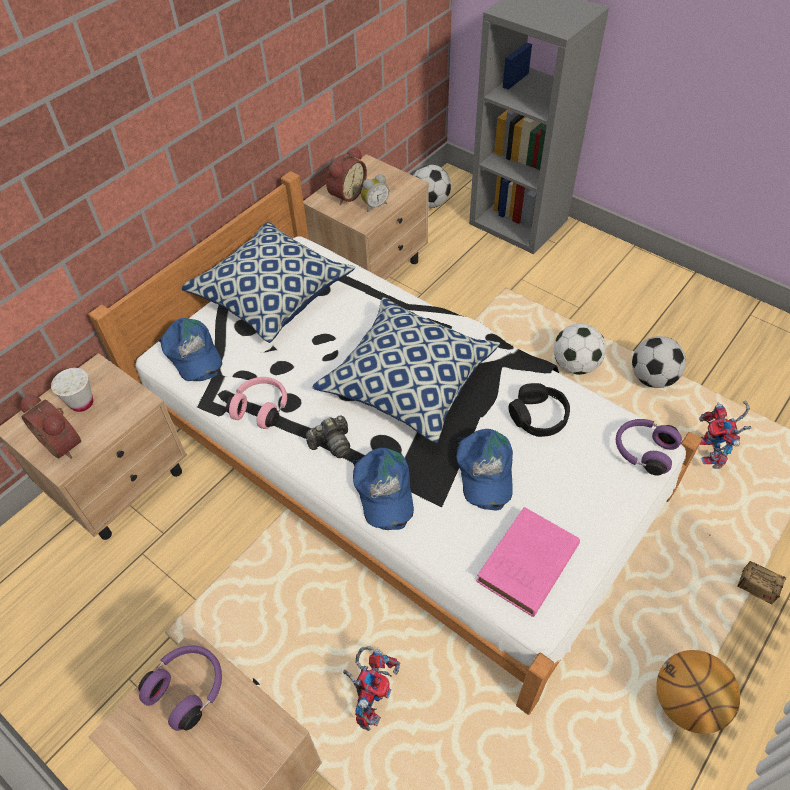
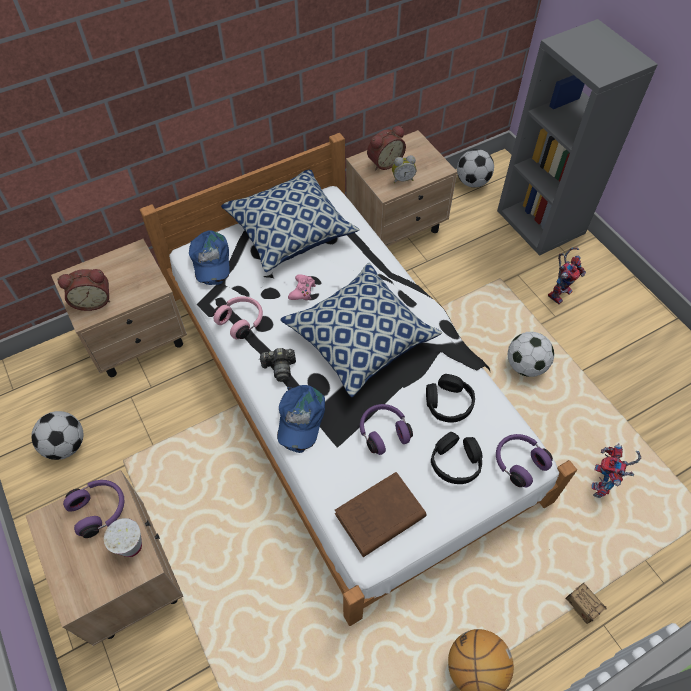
camera: 20 degrees right, 5 degrees up
(65, 442) = (93, 300): alarm clock -> alarm clock turned 75 degrees counterclockwise
(82, 403) = (116, 274): white cup -> white cup (131, 546)
(318, 352) = (302, 291): none -> pink game controller
(372, 698) = (243, 566): toy robot -> toy robot (559, 291)
(484, 471) = (383, 432): blue cap -> purple headphones
(526, 566) = (378, 517): pink book -> brown book
(578, 475) = (455, 462): none -> black headphones
(652, 379) = (586, 400): football -> football (65, 446)

